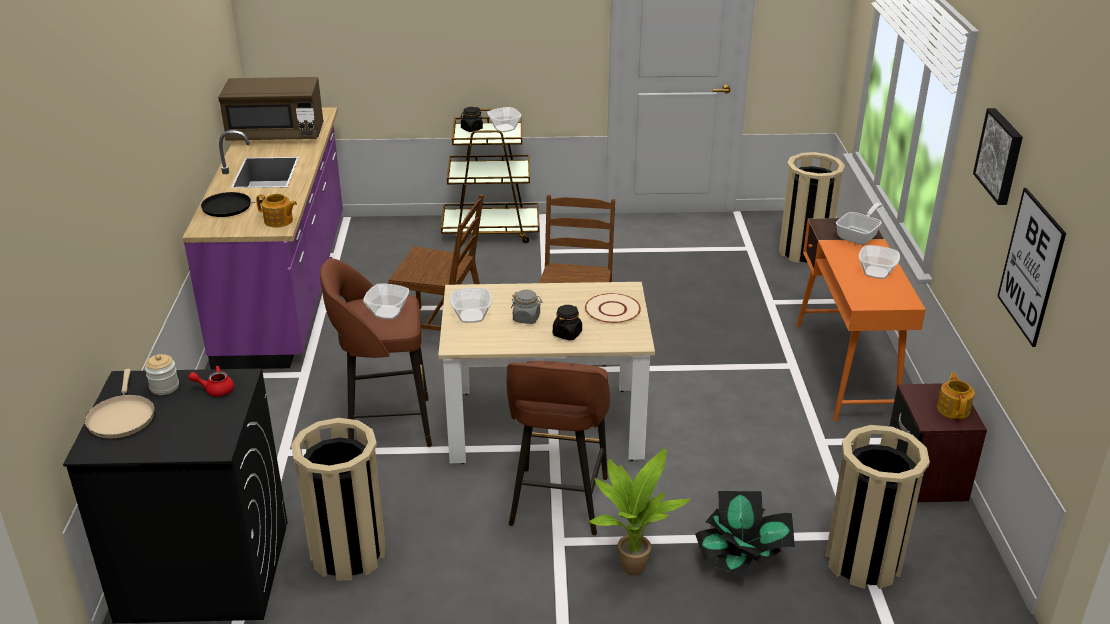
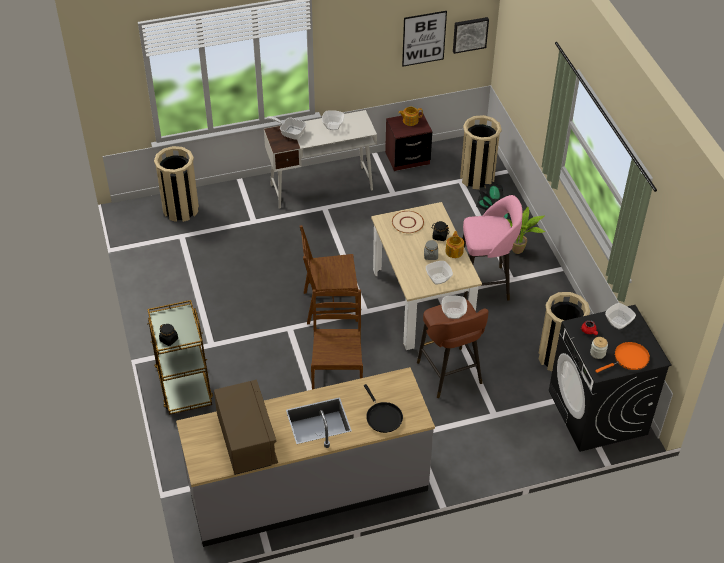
camera: 105 degrees left, 15 degrees up
(121, 417) = (628, 359): beige frying pan -> orange frying pan
(279, 221) = (393, 381): teapot -> teapot (454, 251)
(286, 288) = (308, 488): purple counter -> grey counter
(504, 128) = (163, 319): bowl -> bowl (617, 323)
(558, 503) = (484, 285): brown stool -> pink stool
(845, 370) = (322, 187): orange desk -> white desk
(1001, 156) = (372, 22): picture -> picture (470, 34)

